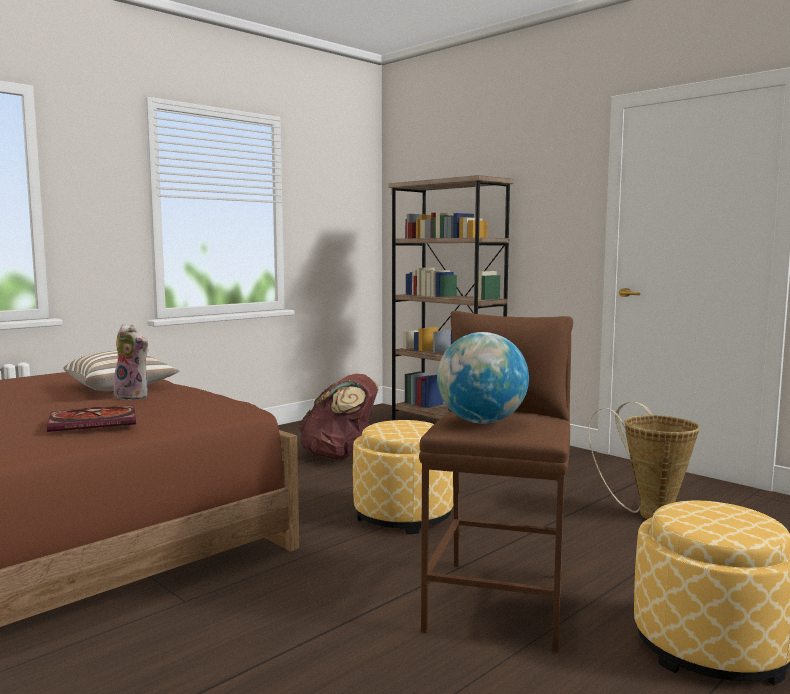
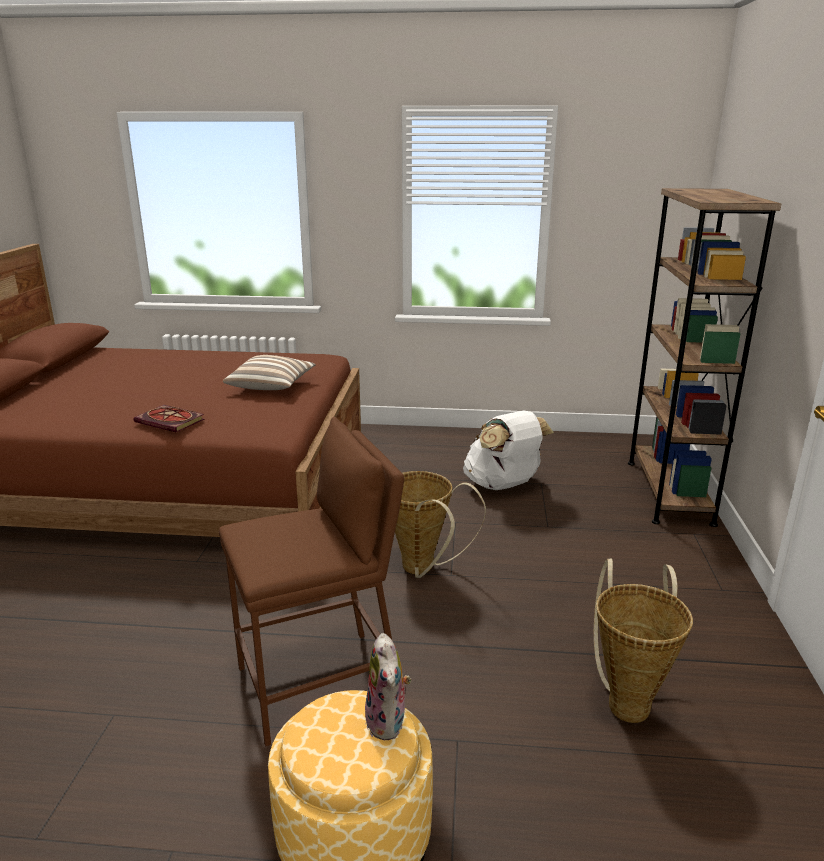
camera: 50 degrees right, 15 degrees up
(134, 396) = (236, 402): plush toy -> plush toy (389, 722)
(340, 456) = (503, 485): brown backpack -> white backpack
(403, 515) = (423, 570): ottoman -> basket
(481, 422) = (273, 533): globe -> none

